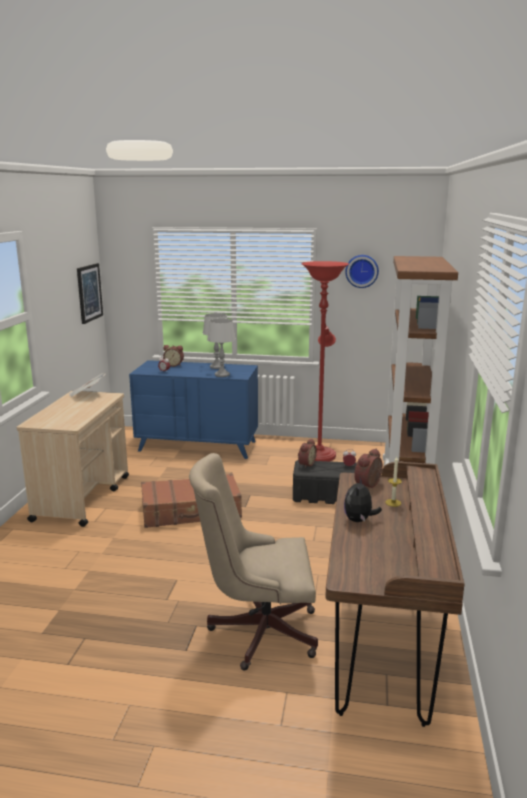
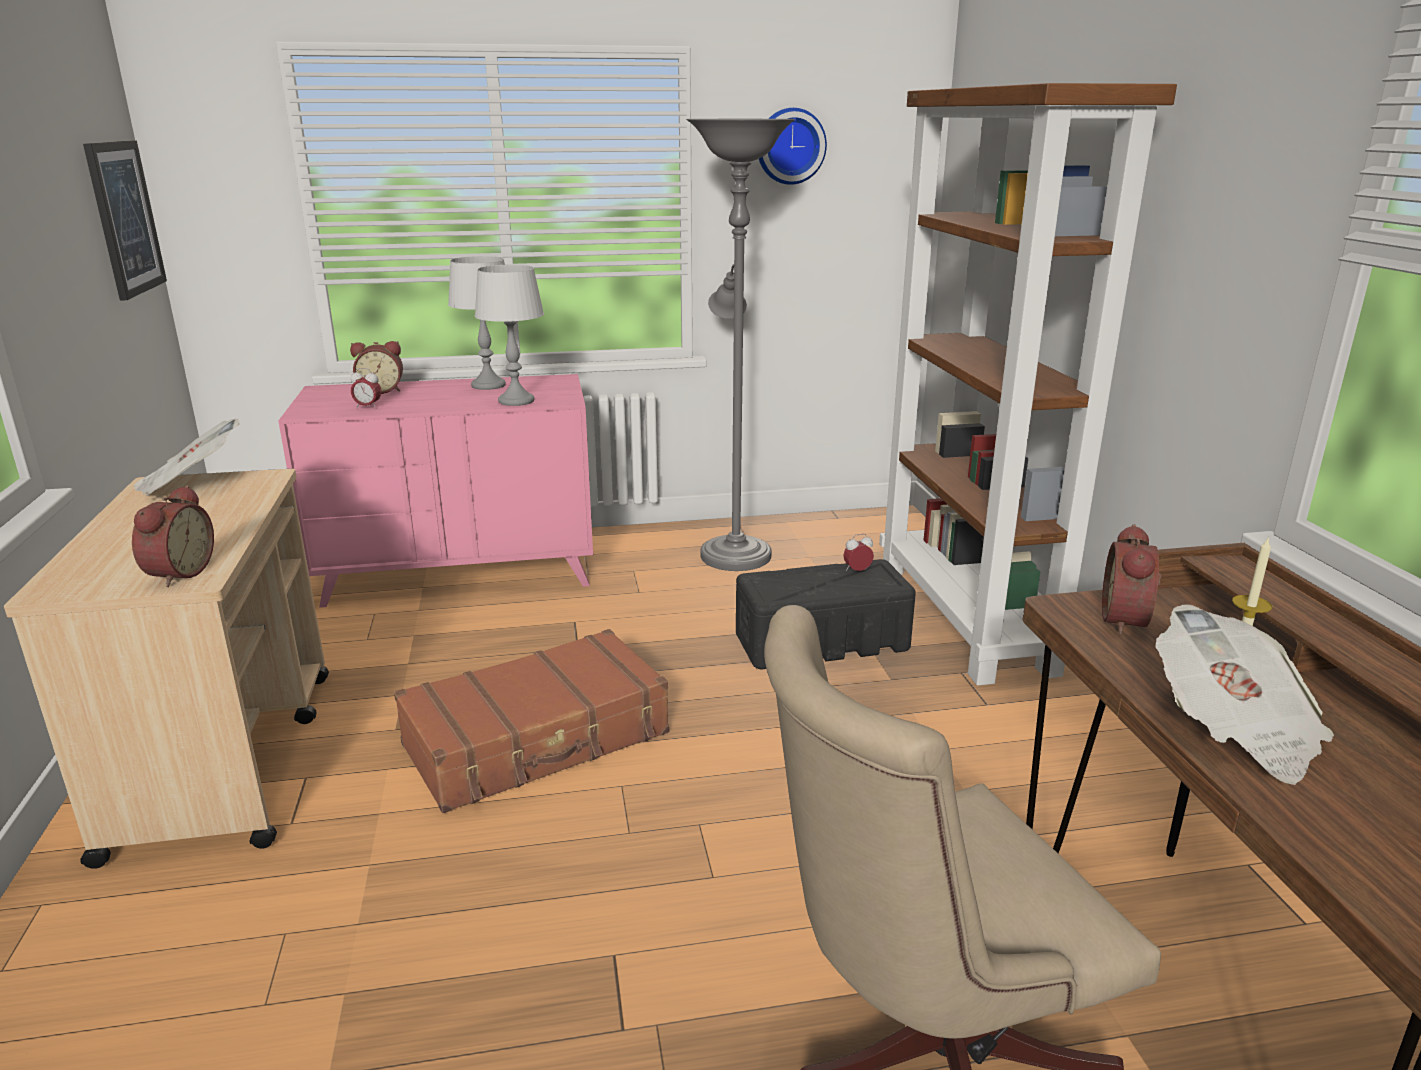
camera: 20 degrees left, 5 degrees up
(198, 446) = (461, 573): blue dresser -> pink dresser
(305, 464) = (766, 581): alarm clock -> alarm clock (177, 573)
(319, 454) = (733, 552): red floor lamp -> grey floor lamp
(359, 520) = (1234, 730): plush toy -> newspaper

